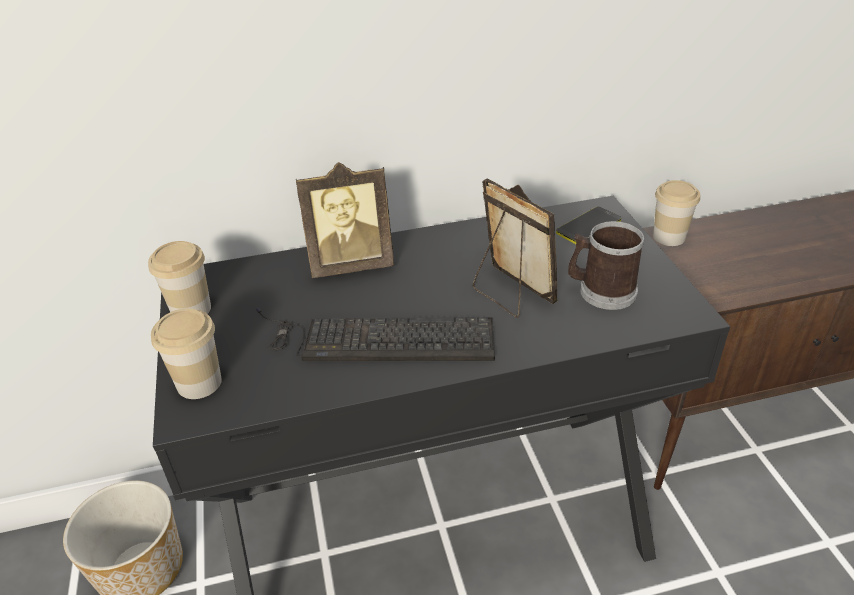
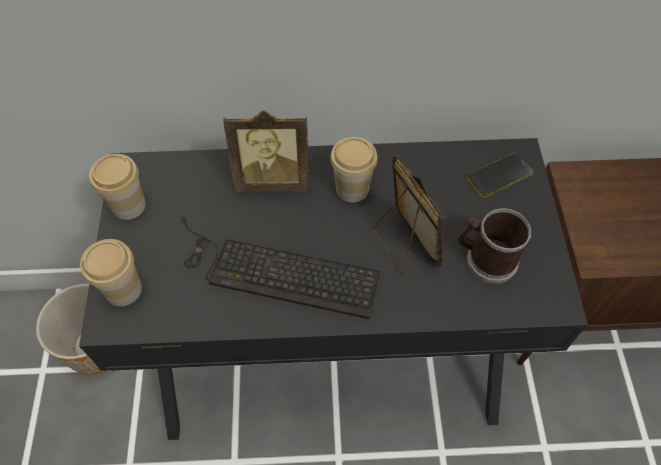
camera: 10 degrees right, 20 degrees up
(669, 237) = (583, 178): cup -> cup (352, 188)

